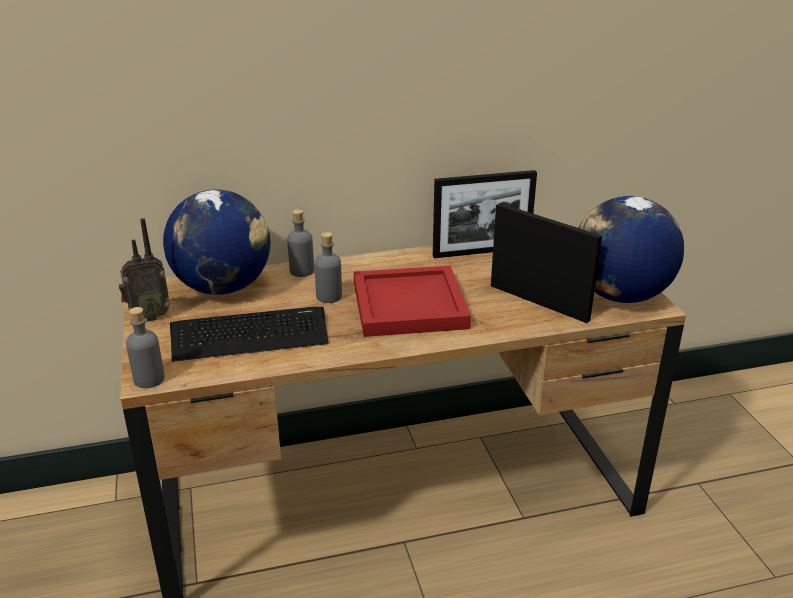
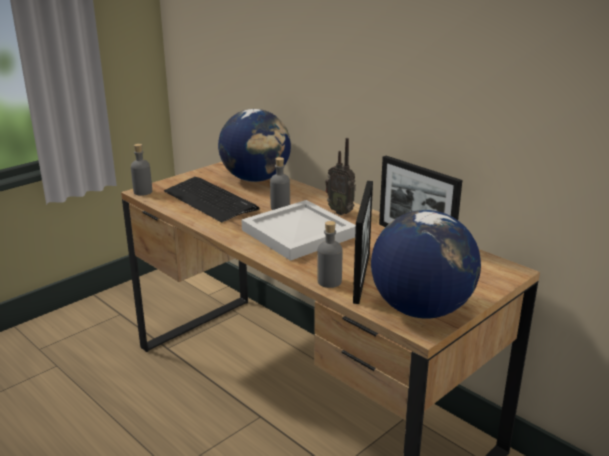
camera: 60 degrees right, 5 degrees down
(148, 316) = (203, 173): radio -> radio (341, 211)
(302, 271) = (303, 192): grey bottle -> grey bottle (329, 281)
(410, 304) = (300, 233): red tray -> white tray

